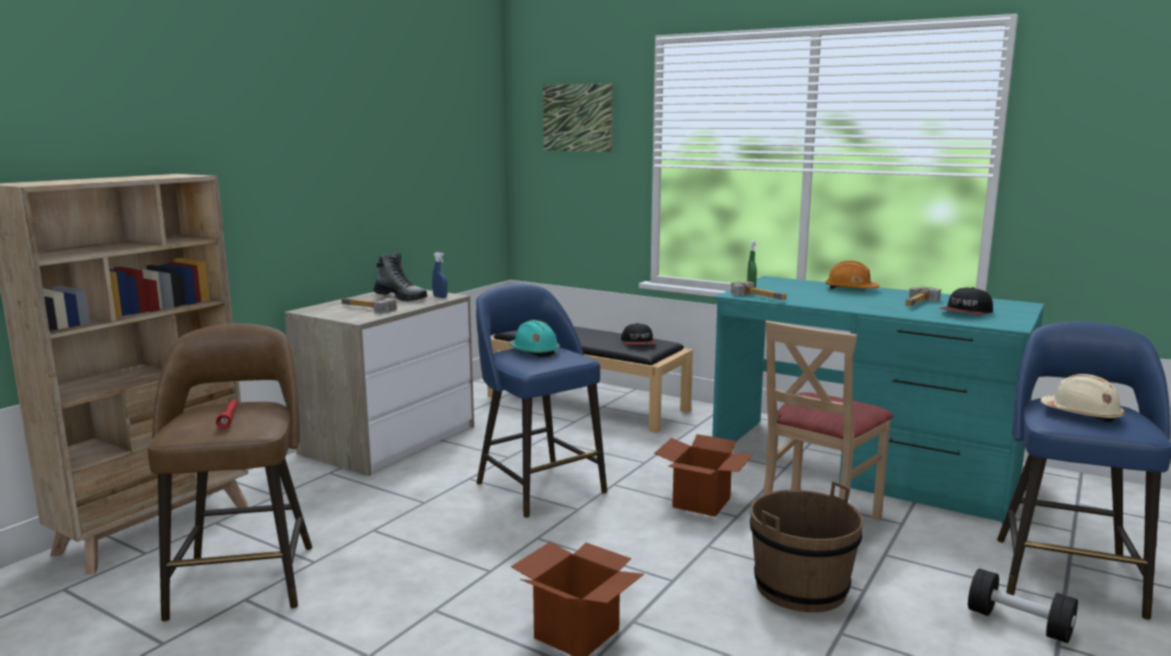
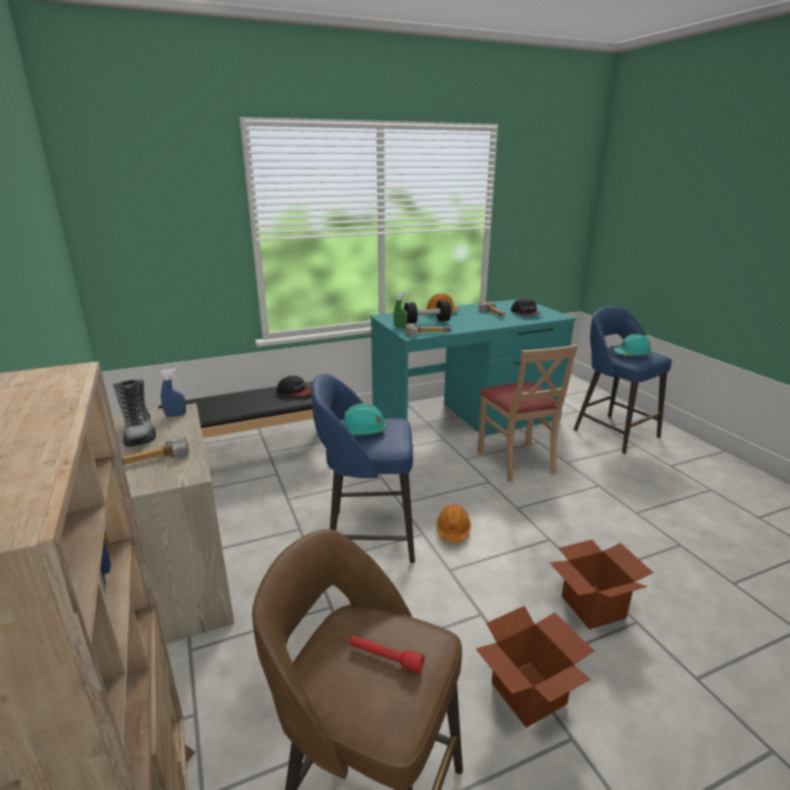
camera: 55 degrees left, 10 degrees up
(401, 298) = (139, 432): boot -> boot turned 90 degrees clockwise
(577, 118) = (159, 197): picture -> none
(606, 522) = (453, 530): none -> orange hard hat
(701, 502) = (460, 484): cardboard box -> cardboard box (528, 693)
(801, 588) = (586, 502): brown bucket -> none
(1019, 623) = (649, 464): black dumbbell -> black dumbbell (426, 322)
(1081, 414) = (632, 354): beige hard hat -> turquoise hard hat

